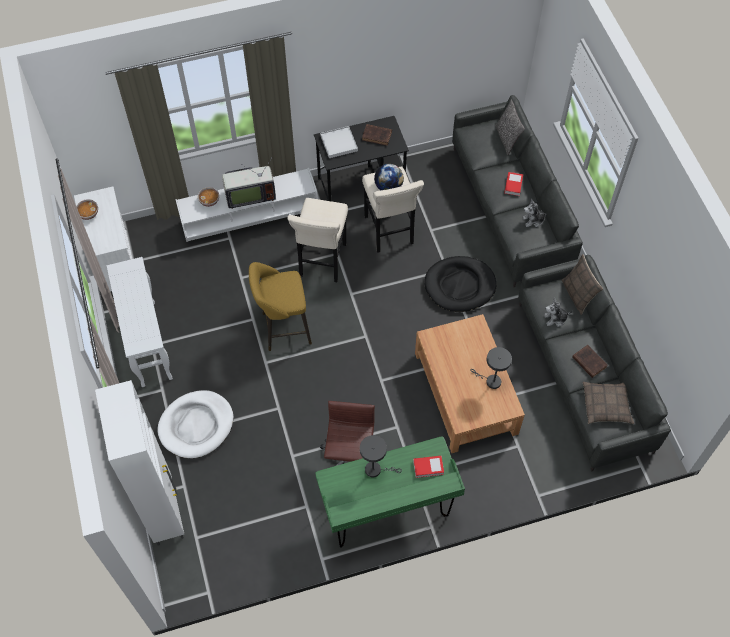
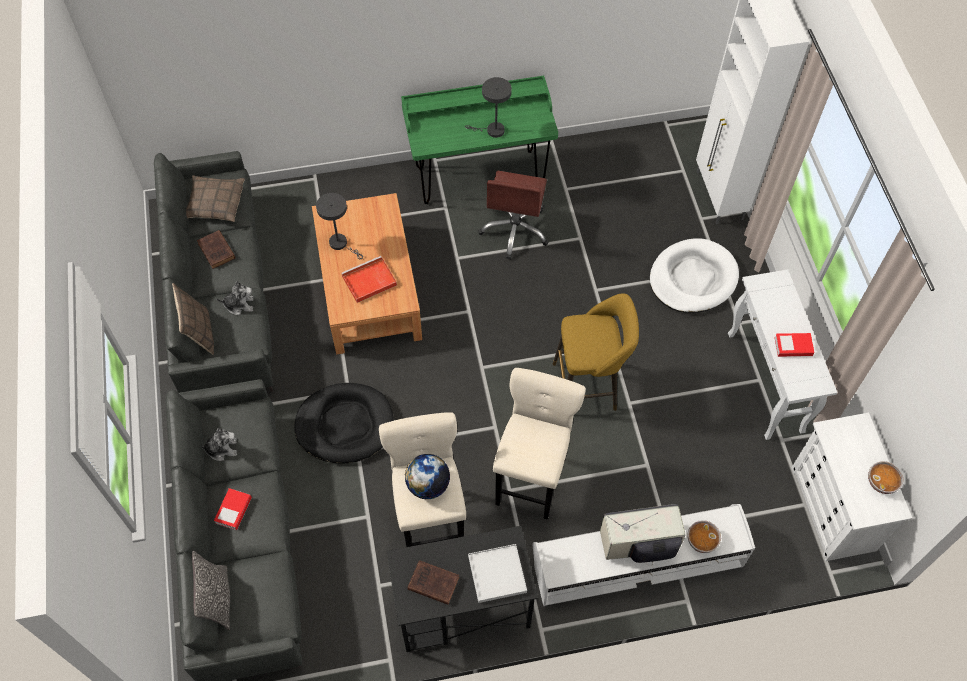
camera: 175 degrees left, 0 degrees up
(428, 467) = (435, 128): book -> book (793, 347)
(461, 351) = (368, 281): none -> red tray

